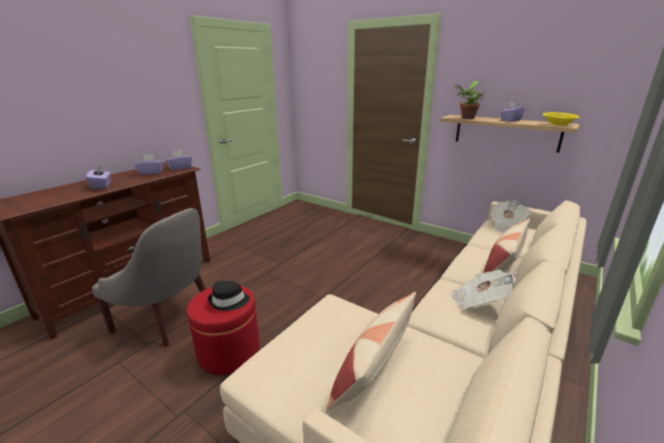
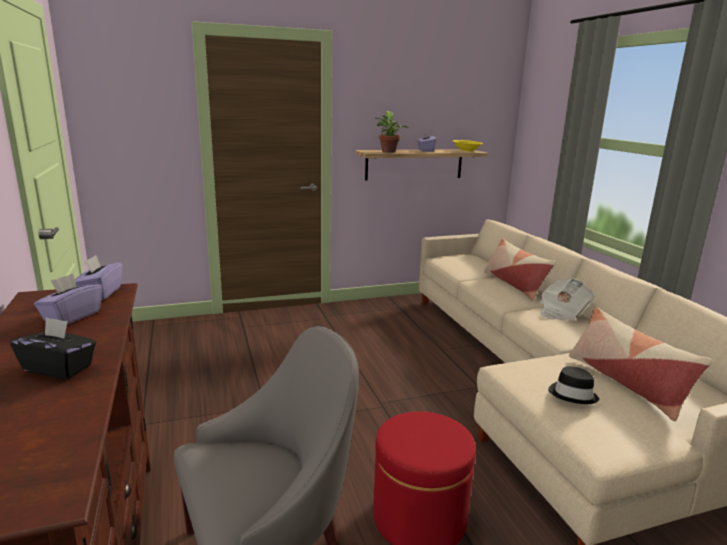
camera: 55 degrees left, 5 degrees down
(102, 186) = (59, 368): purple tissue box -> black tissue box
(229, 301) = (434, 431): black hat -> black hat (573, 394)
(506, 226) = (453, 257): newspaper -> none

